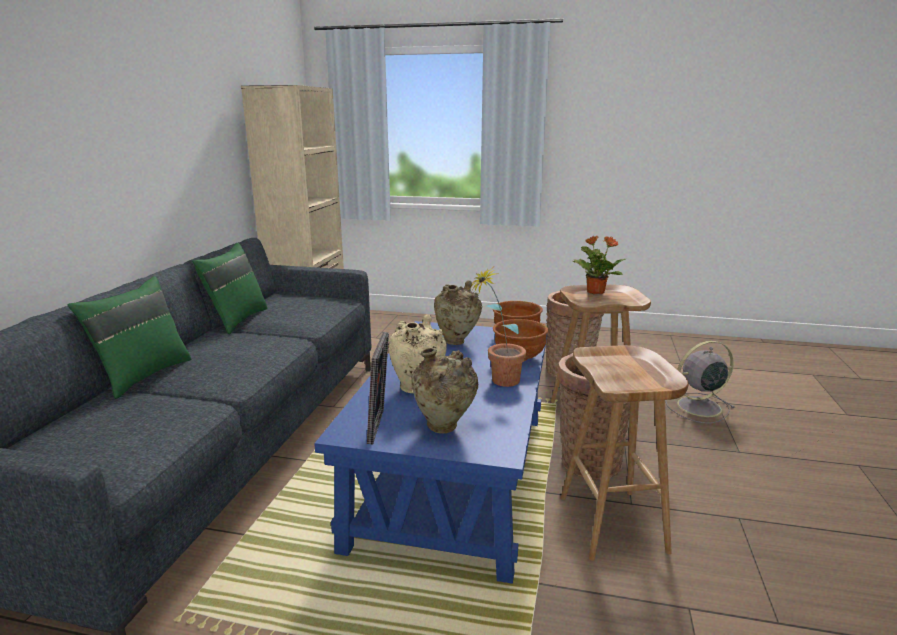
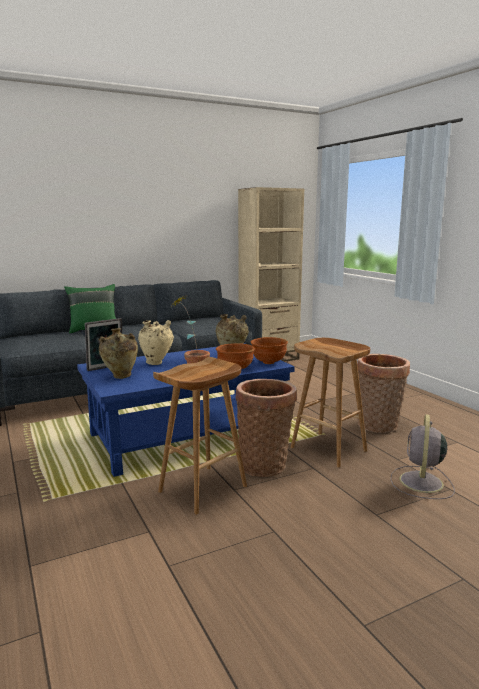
camera: 50 degrees right, 5 degrees down
(236, 320) = (172, 322): green pillow -> none
(595, 291) = (335, 344): potted plant -> none
(697, 407) = (421, 483): grey fan -> grey fan turned 105 degrees counterclockwise

